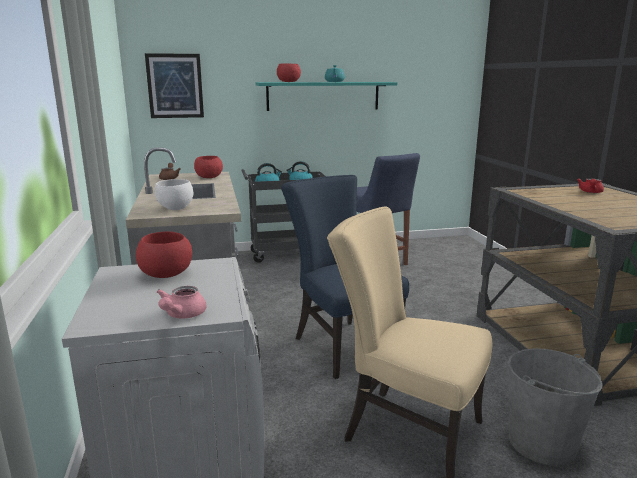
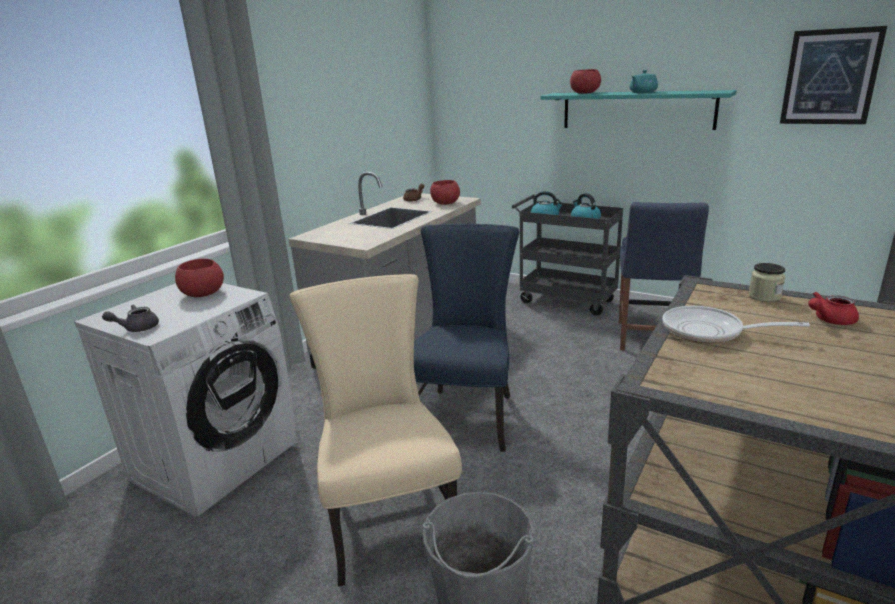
camera: 45 degrees right, 5 degrees up
(175, 86) = (472, 98): picture -> picture (830, 77)
(175, 208) = (338, 235): white bowl -> none
(181, 315) = (137, 328): pink teapot -> grey teapot
(546, 189) = (764, 296): none -> jar
(571, 205) = (709, 331): none -> frying pan

